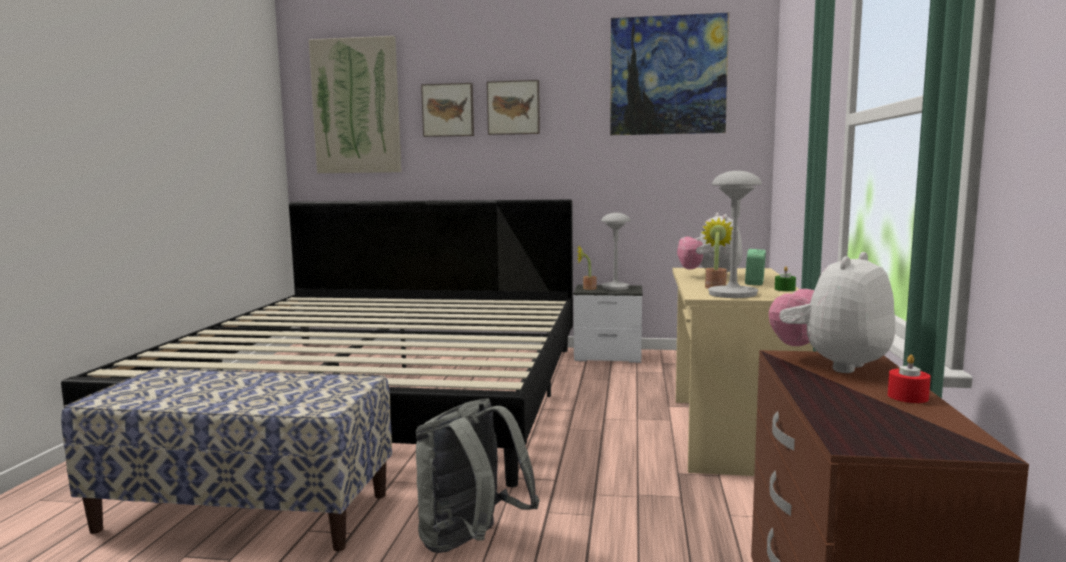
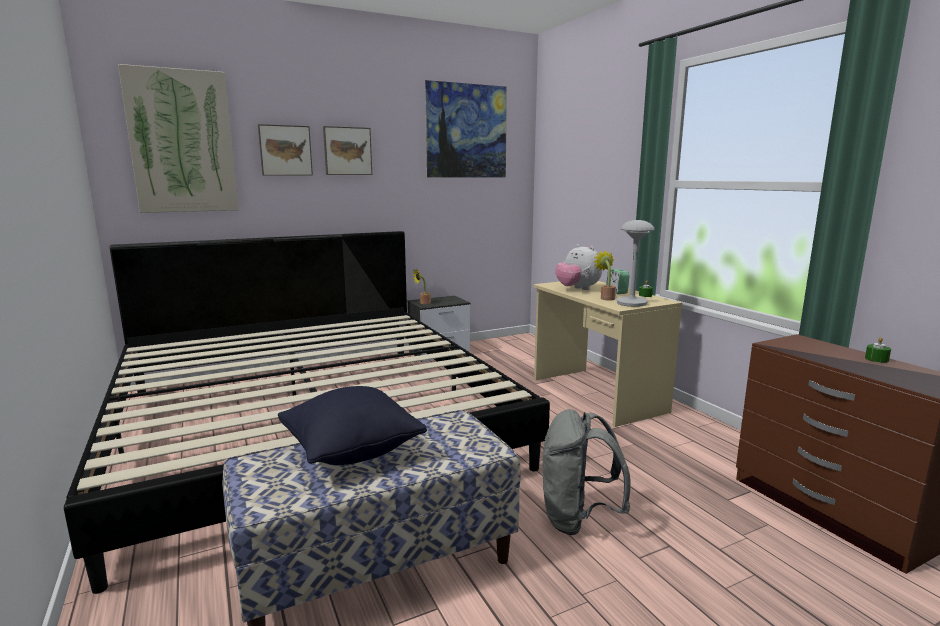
camera: 35 degrees left, 5 degrees up
(230, 383) = (352, 452): none -> black pillow
(615, 287) = (441, 299): grey table lamp -> none
(831, 365) = (804, 346): plush toy -> none
(907, 397) = (876, 359): red candle -> green candle

